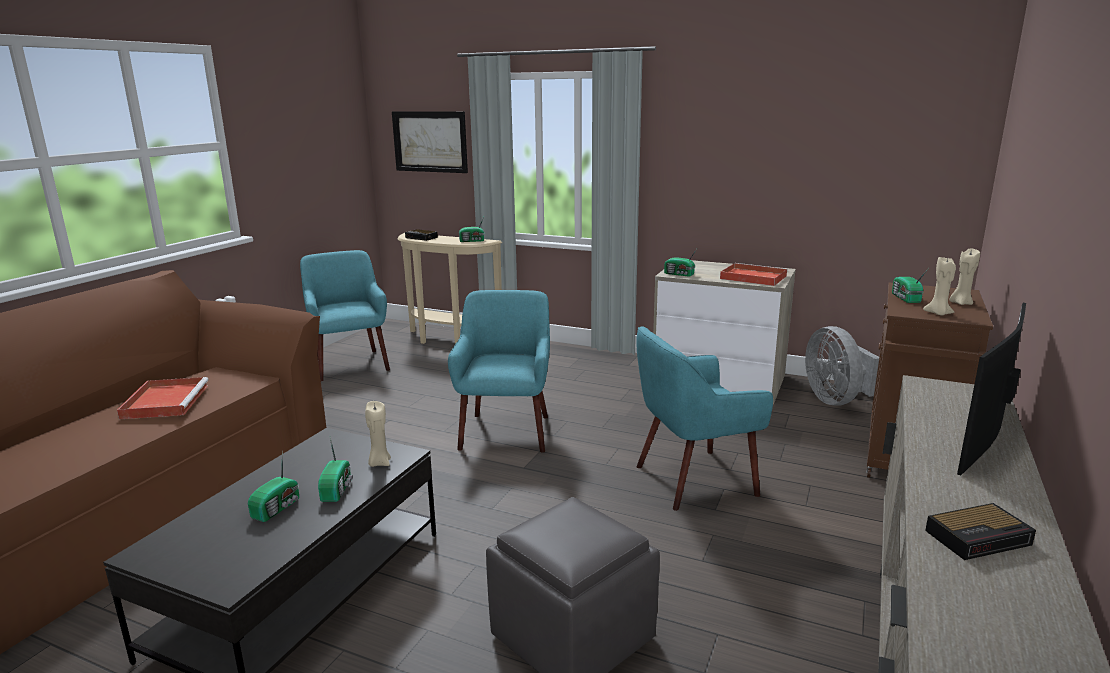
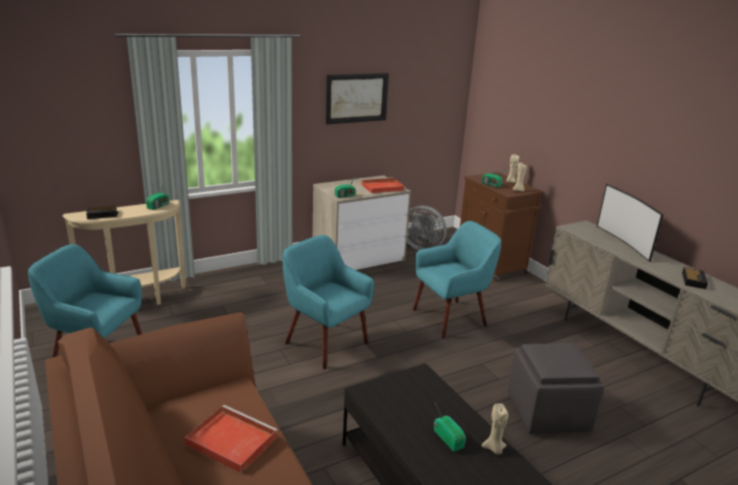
camera: 55 degrees left, 5 degrees up
(338, 489) = (444, 409): radio -> none
(379, 463) = (424, 384): beige candle -> beige candle (494, 449)
(430, 141) = (73, 118): picture -> picture (356, 98)
(693, 479) = (450, 318): turquoise armchair -> turquoise armchair turned 135 degrees counterclockwise

